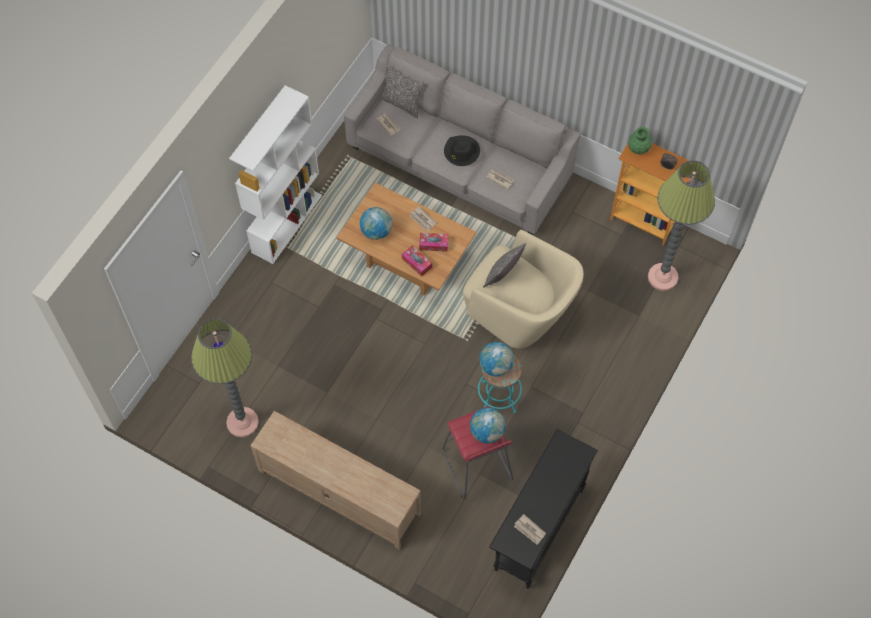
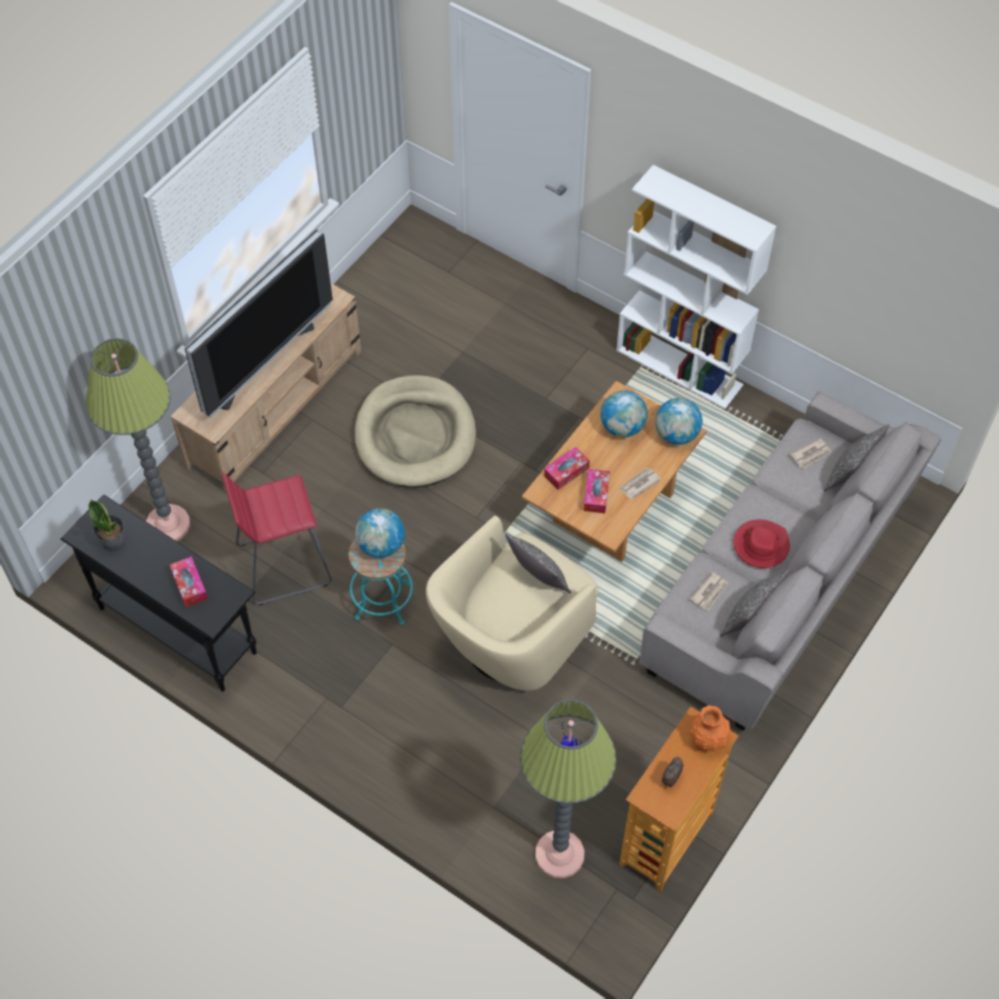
camera: 95 degrees right, 5 degrees down
(242, 422) = (387, 313): floor lamp -> floor lamp (168, 524)
(341, 467) = (263, 362): none -> television
(357, 390) = (415, 435): none -> beige dog bed
(461, 152) = (760, 545): black hat -> red hat
(487, 432) = (275, 517): globe -> globe (676, 434)
(516, 158) = (749, 618): none -> pillow
(529, 530) = (113, 542): newspaper -> potted plant
(558, 471) = (189, 585): none -> tissue box
(638, 149) = (708, 739): green vase -> orange vase

